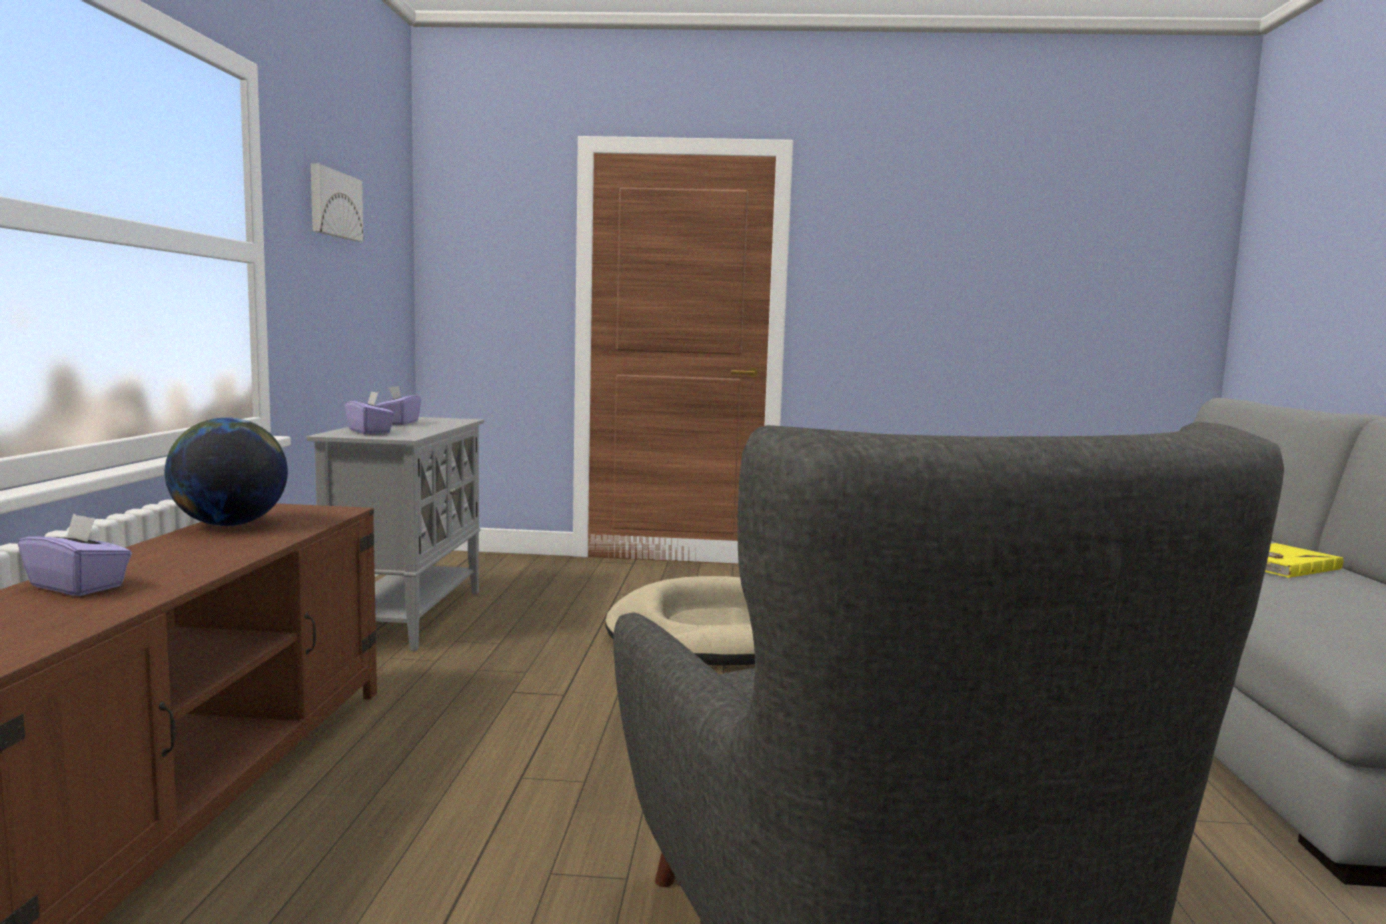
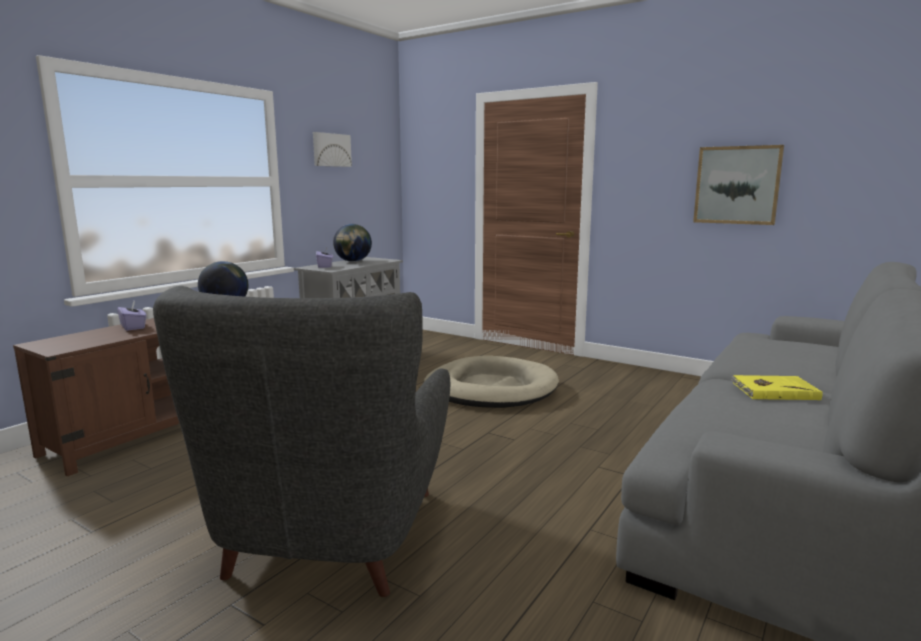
camera: 30 degrees right, 5 degrees up
(398, 423) = (353, 261): purple tissue box -> globe
(997, 302) = (737, 185): none -> picture

